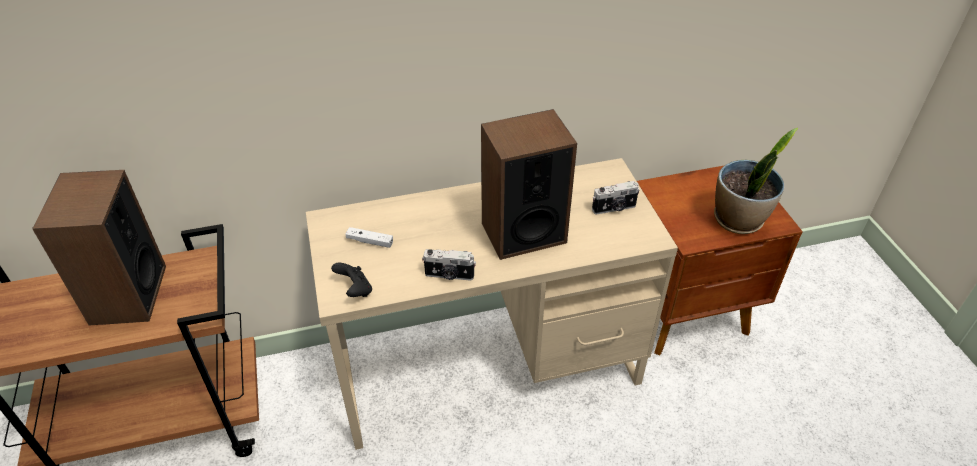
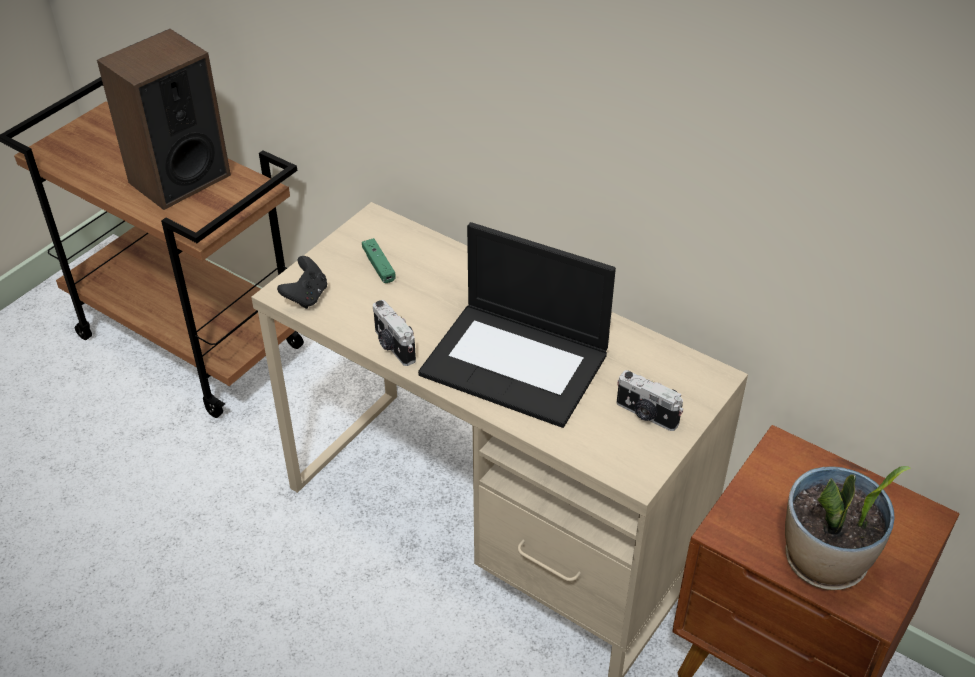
camera: 50 degrees right, 0 degrees up
(370, 241) = (379, 266): white game controller -> green game controller
(523, 232) = (517, 363): speaker -> laptop

